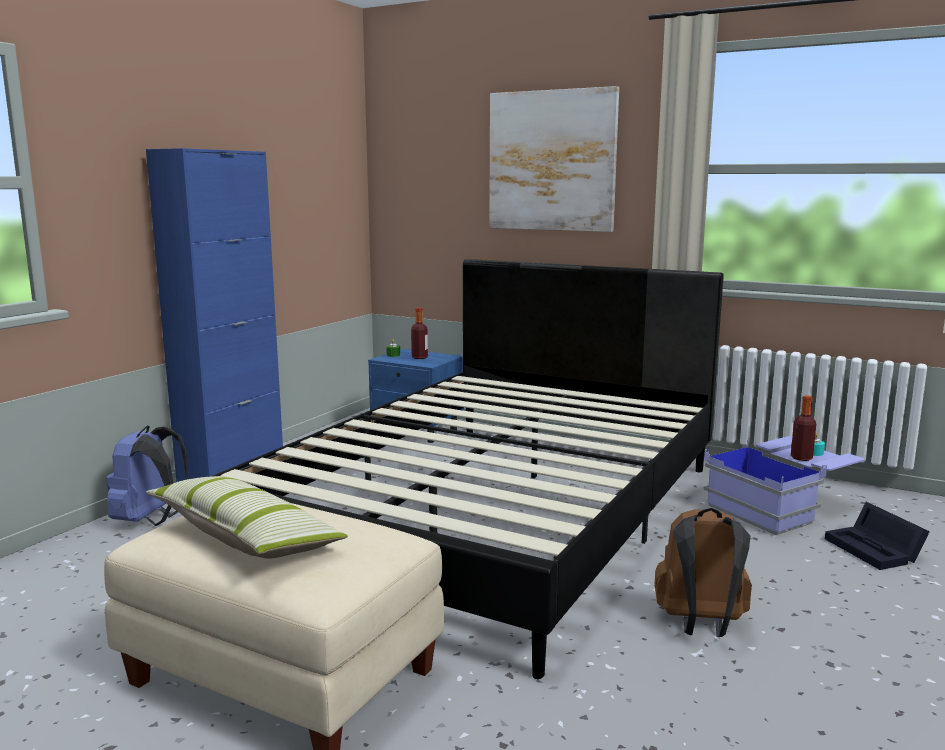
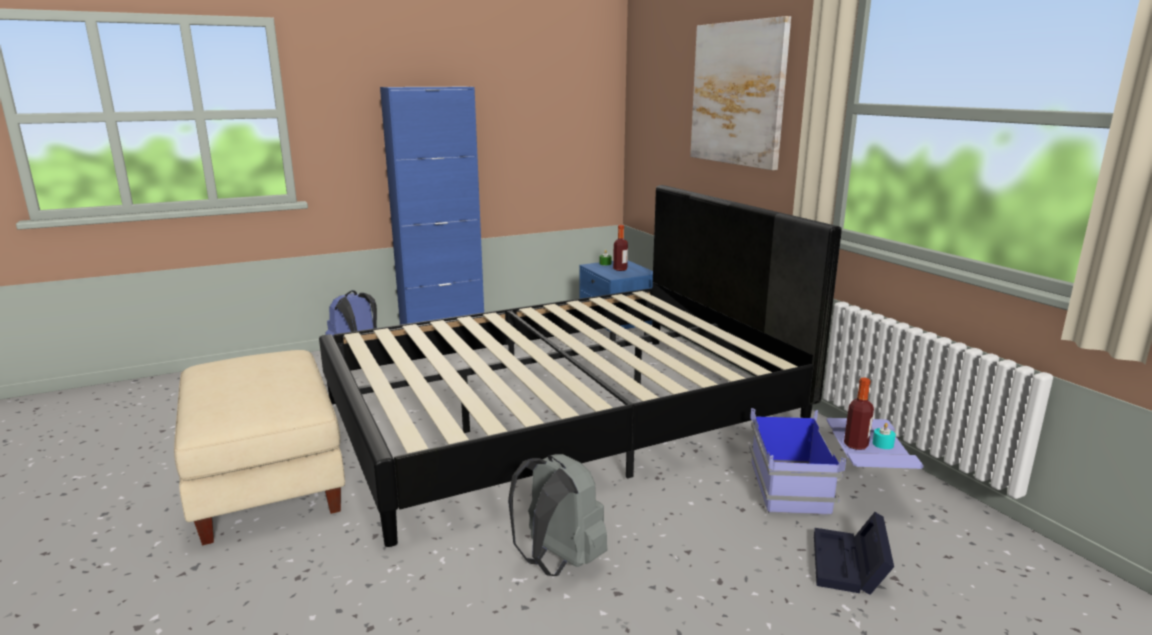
camera: 35 degrees right, 5 degrees up
(245, 537) = (234, 378): pillow -> none
(700, 626) = (558, 561): brown backpack -> grey backpack

